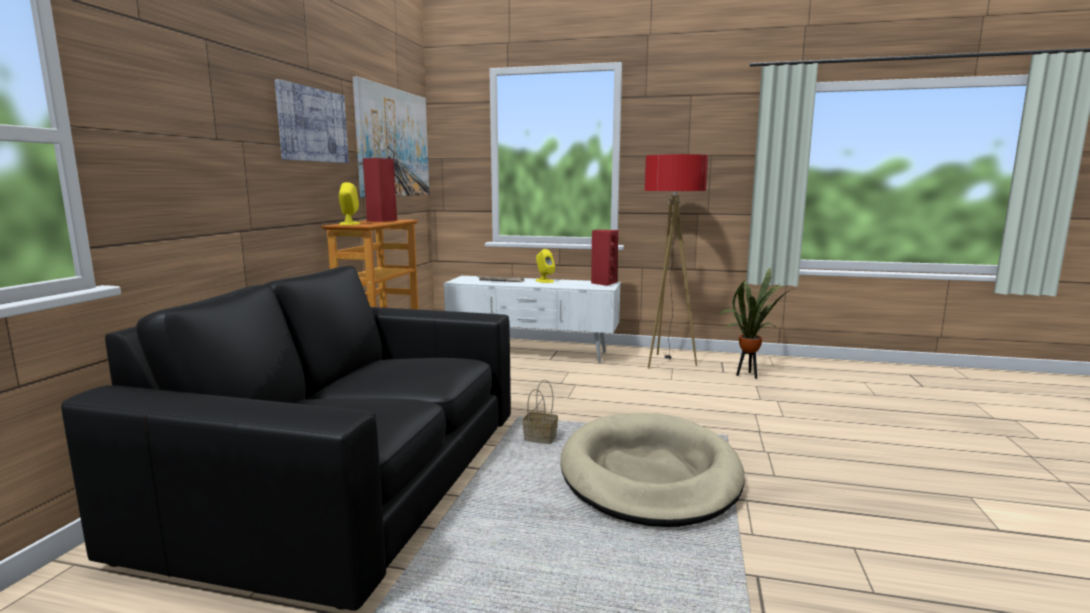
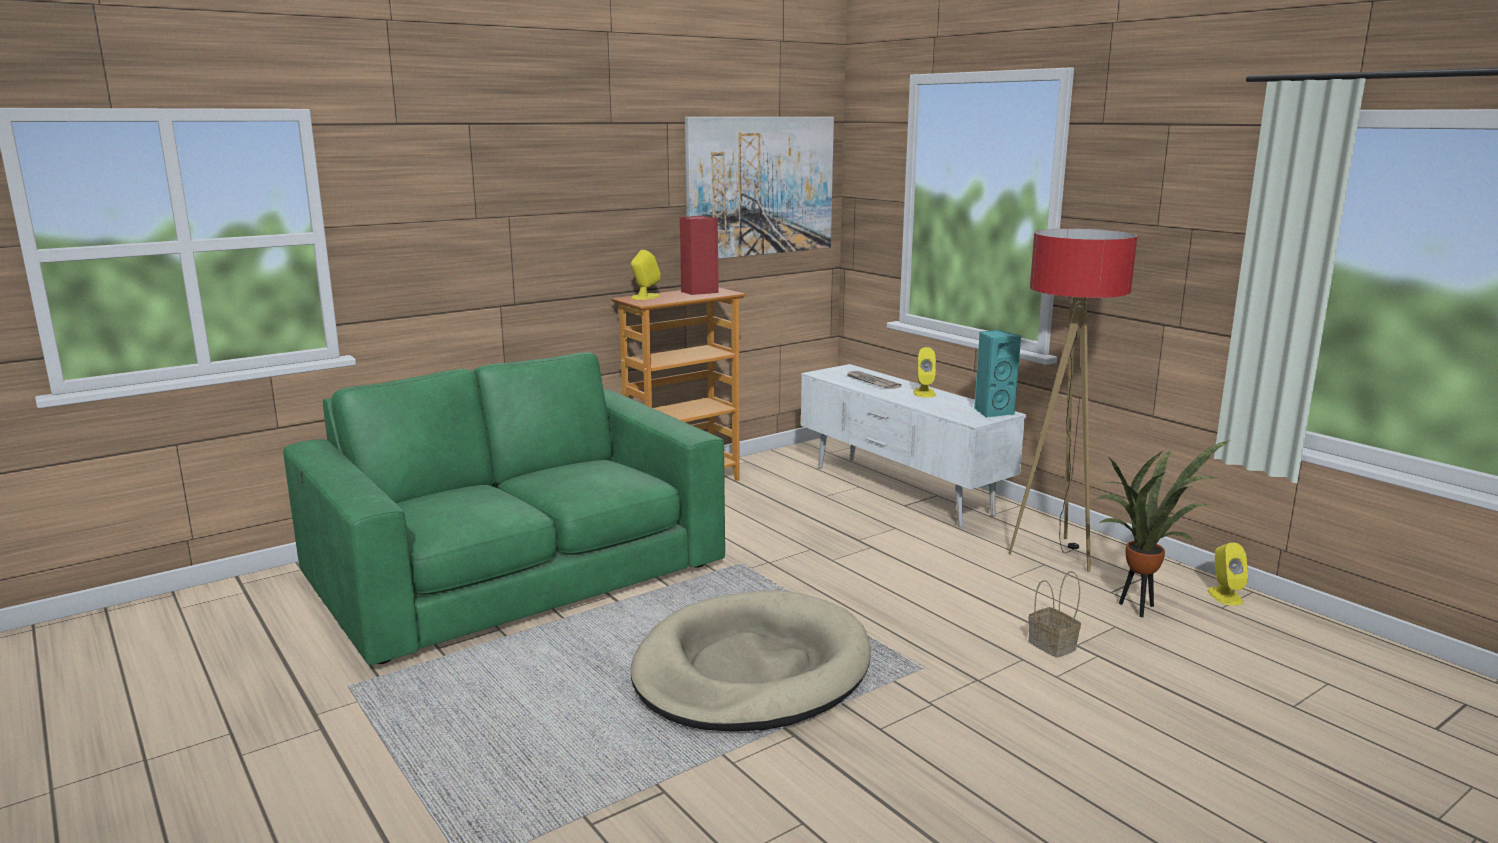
camera: 40 degrees right, 5 degrees up
(312, 125) = (610, 185): picture -> none
(350, 477) = (516, 571): black sofa -> green sofa
(541, 438) = (721, 594): basket -> basket (1053, 646)
(603, 283) = (992, 412): red speaker -> turquoise speaker
(764, 360) = (1224, 596): none -> yellow speaker

